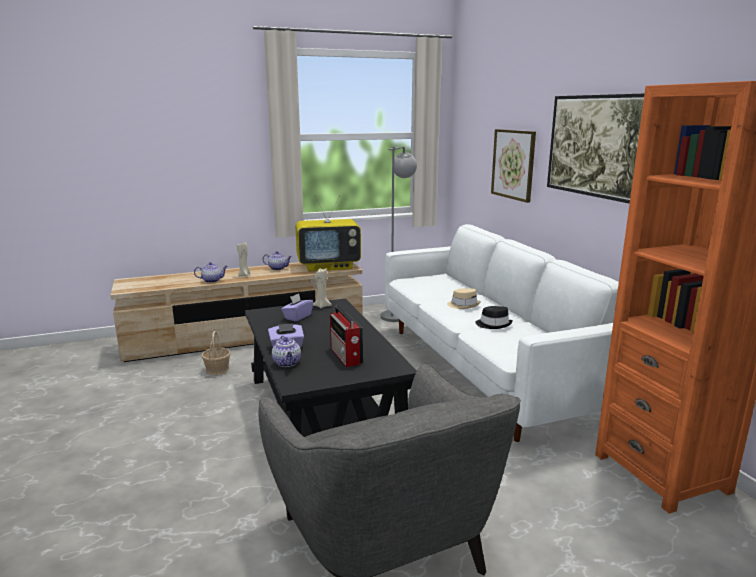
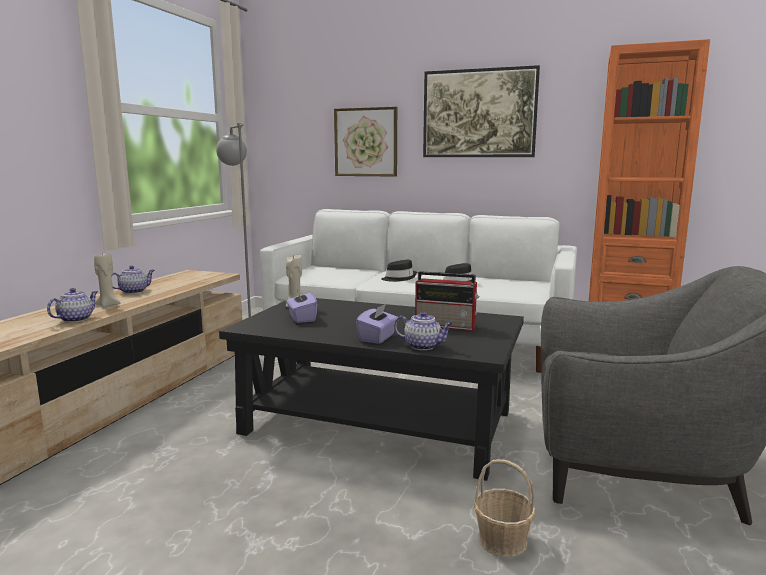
camera: 50 degrees left, 5 degrees down
(217, 370) = (159, 446): basket -> basket (502, 540)
(329, 266) = (193, 278): television -> none
(463, 305) = (399, 278): beige hat -> black hat

